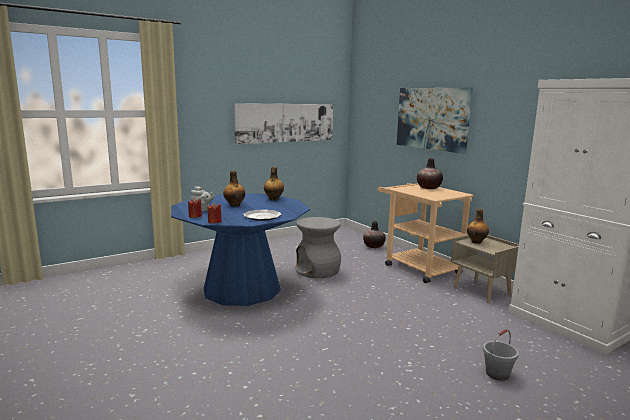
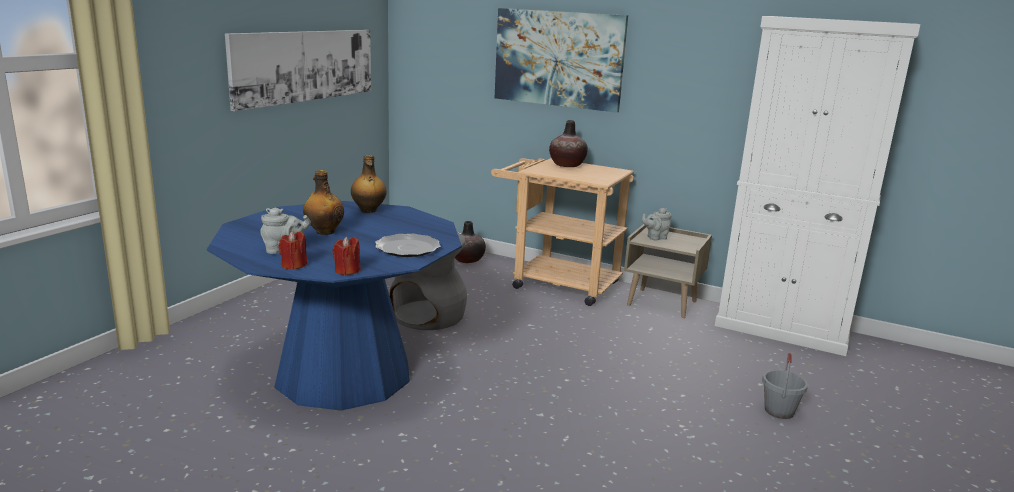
camera: 30 degrees left, 5 degrees up
(476, 242) = (655, 237): bottle -> grey teapot

